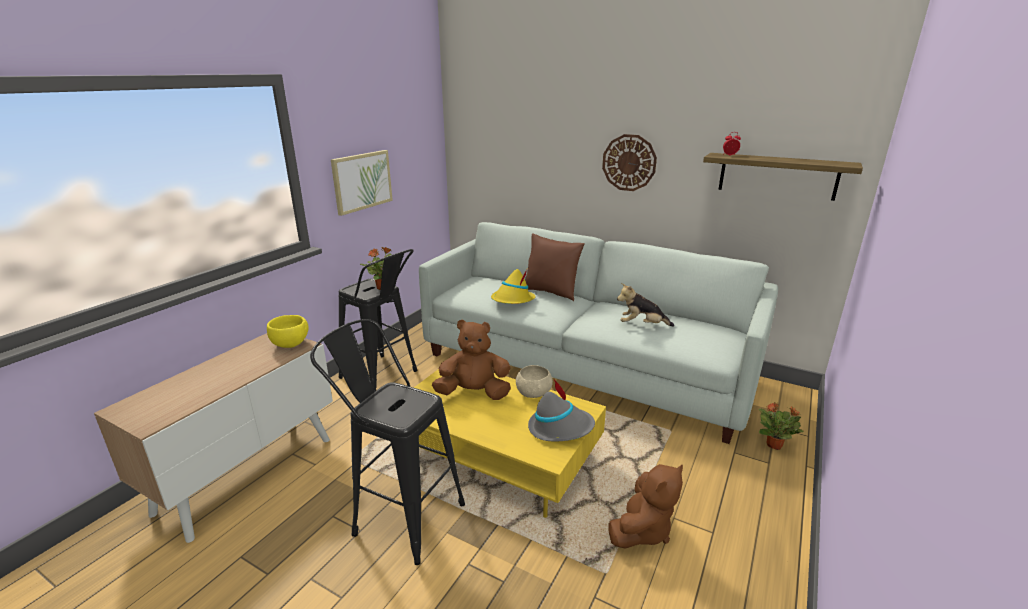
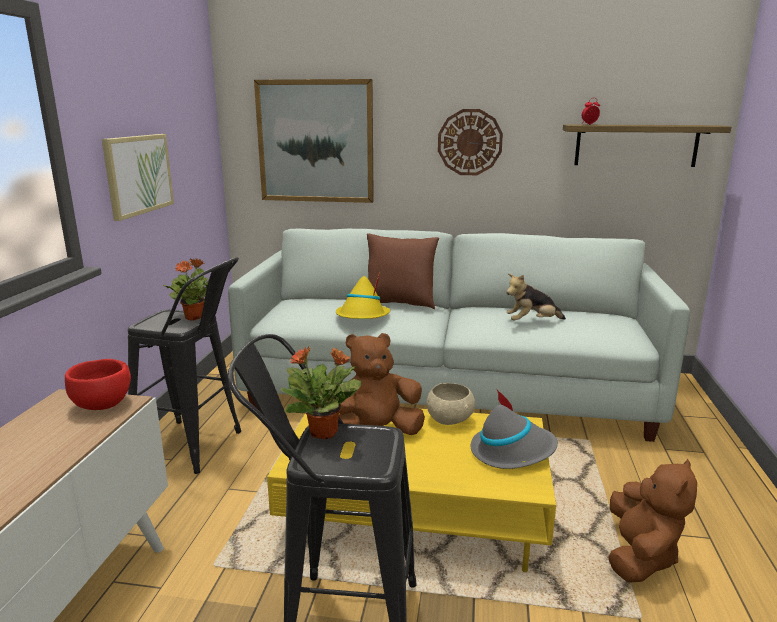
camera: 20 degrees left, 5 degrees down
(290, 345) = (103, 405): yellow bowl -> red bowl
(510, 154) = (315, 141): none -> picture
(774, 445) = (695, 433): potted plant -> potted plant (324, 433)

